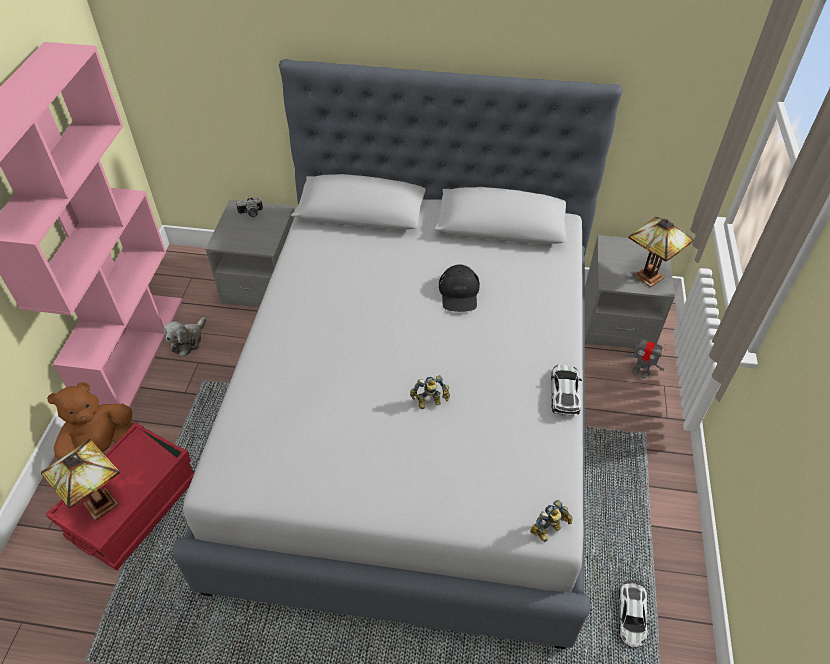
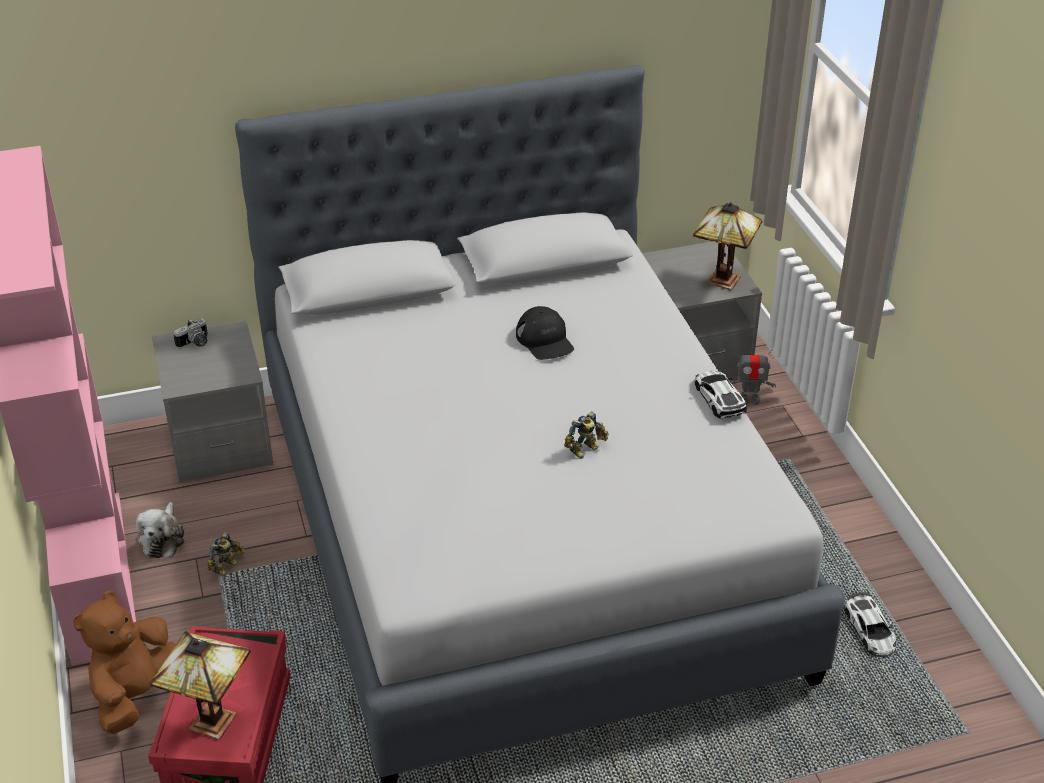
camera: 25 degrees left, 10 degrees down
(549, 530) = (780, 517): toy robot -> toy robot (227, 567)

